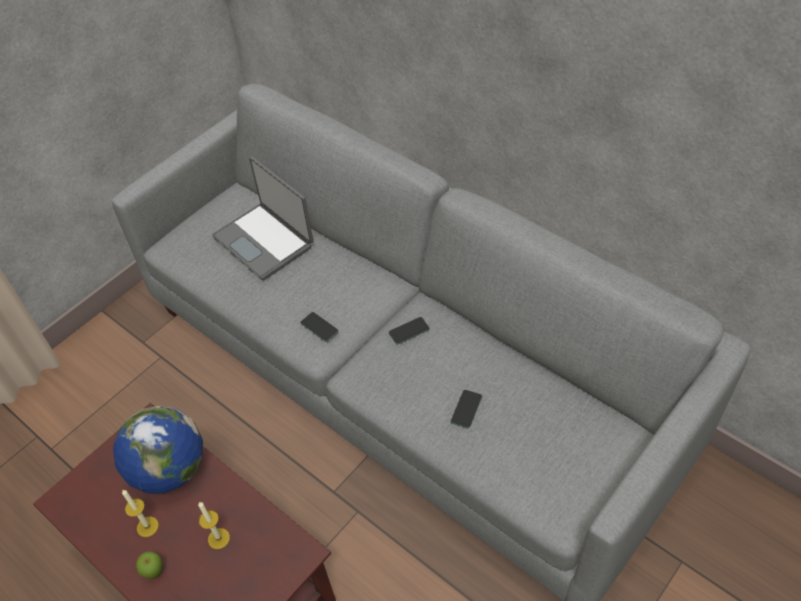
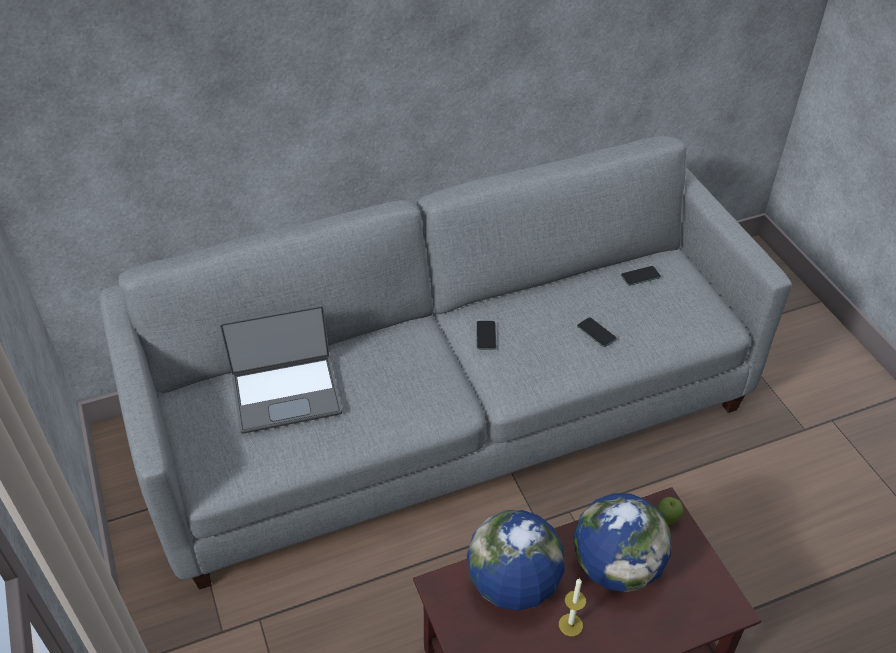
camera: 65 degrees left, 5 degrees down
(155, 572) = (627, 633): apple -> apple (666, 521)
(218, 538) = (616, 567): candle -> globe
(319, 327) = (435, 394): phone -> phone (640, 276)

